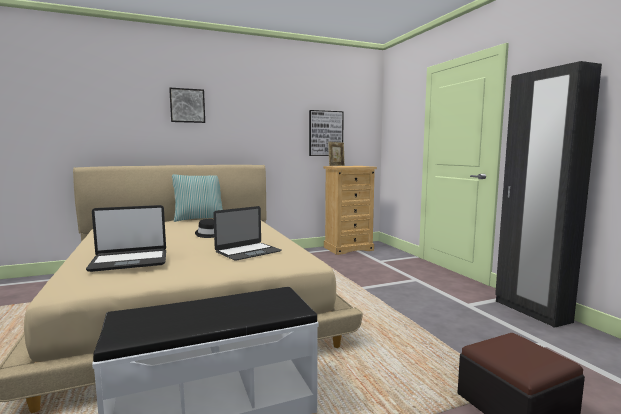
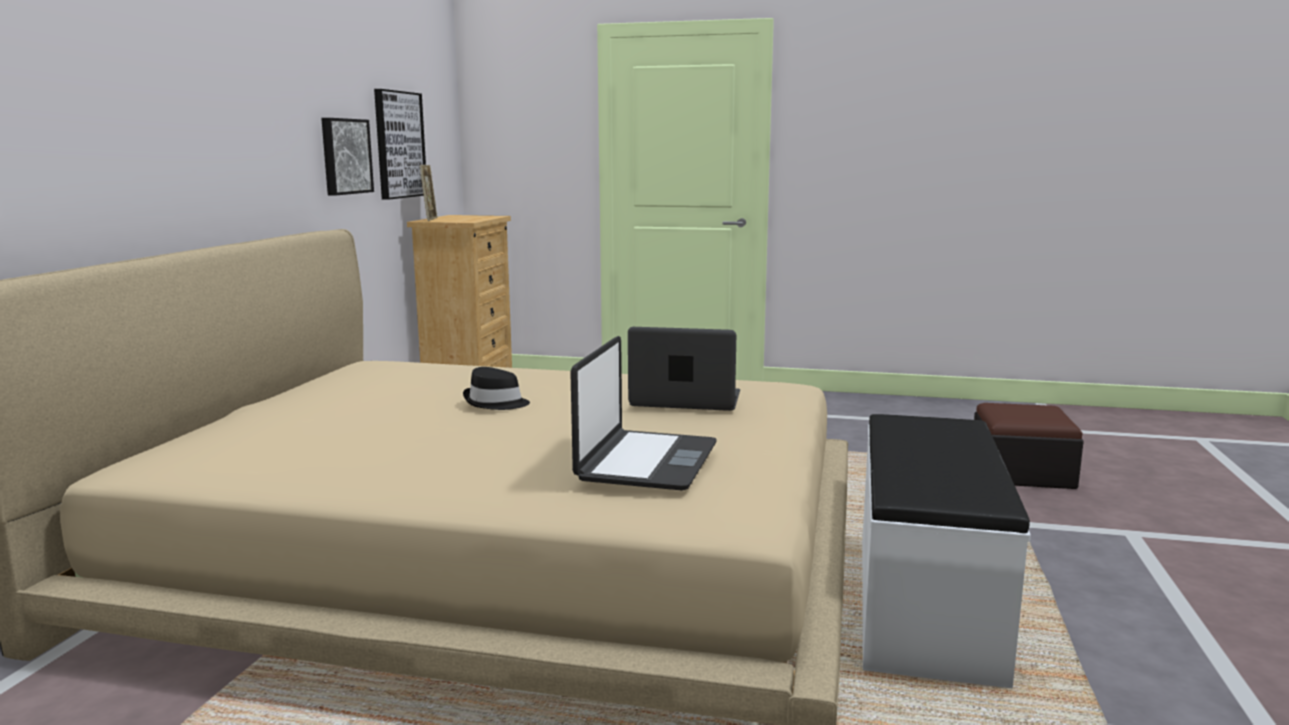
camera: 55 degrees left, 5 degrees up
(187, 105) = (172, 67): picture -> picture (344, 156)
(199, 218) = (284, 391): pillow -> none
(248, 251) = (685, 399): laptop -> laptop turned 75 degrees counterclockwise
(531, 311) = (854, 399): black wardrobe -> none

